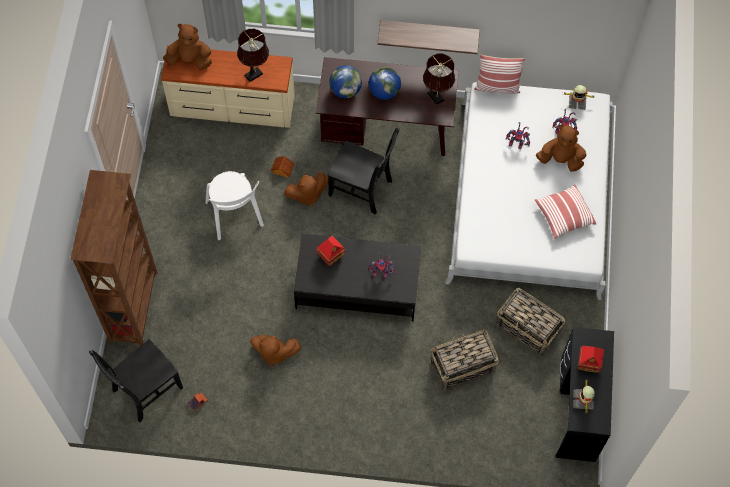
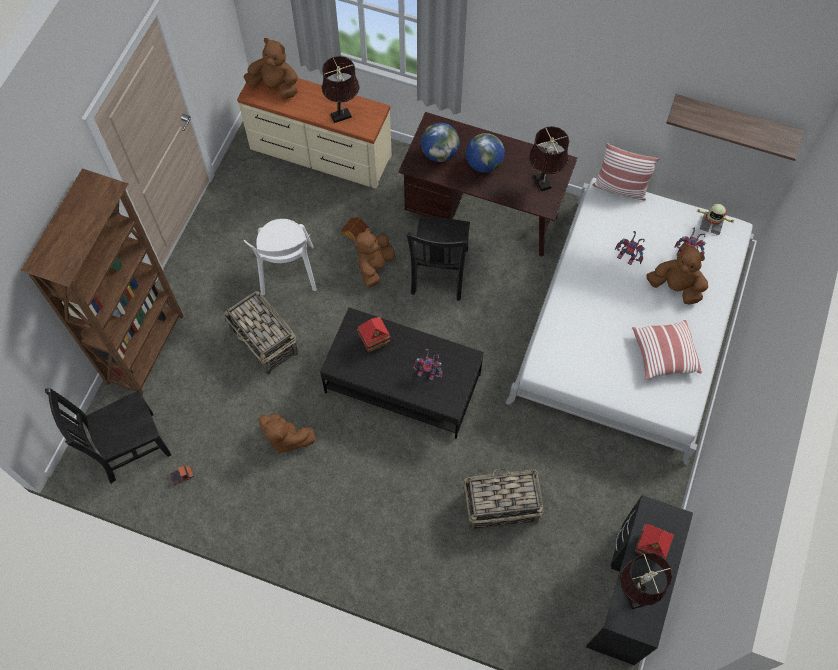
camera: 15 degrees right, 0 degrees up
(307, 194) = (374, 266): brown plush toy -> brown plush toy turned 120 degrees clockwise
(362, 189) = (439, 273): black chair -> black chair turned 60 degrees clockwise
(429, 31) = (551, 103): shelf -> shelf (734, 122)
(528, 329) = (590, 480): basket -> basket (265, 342)
(583, 400) = (633, 593): toy robot -> brown table lamp

